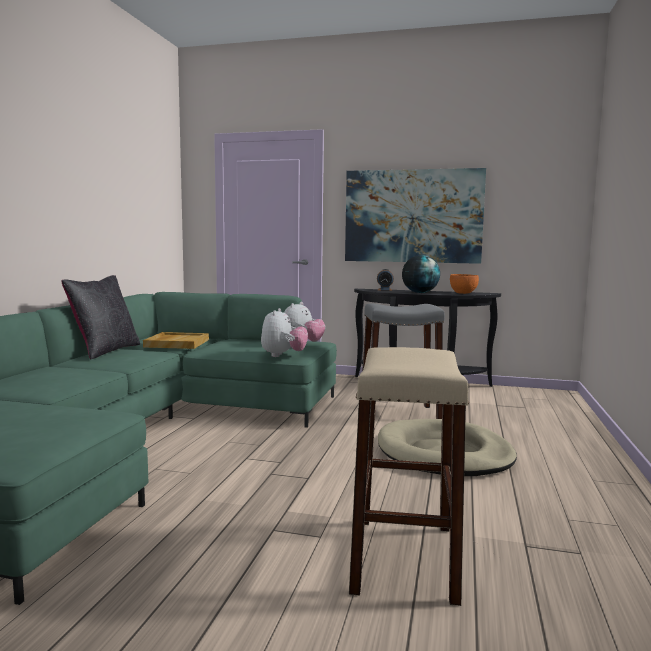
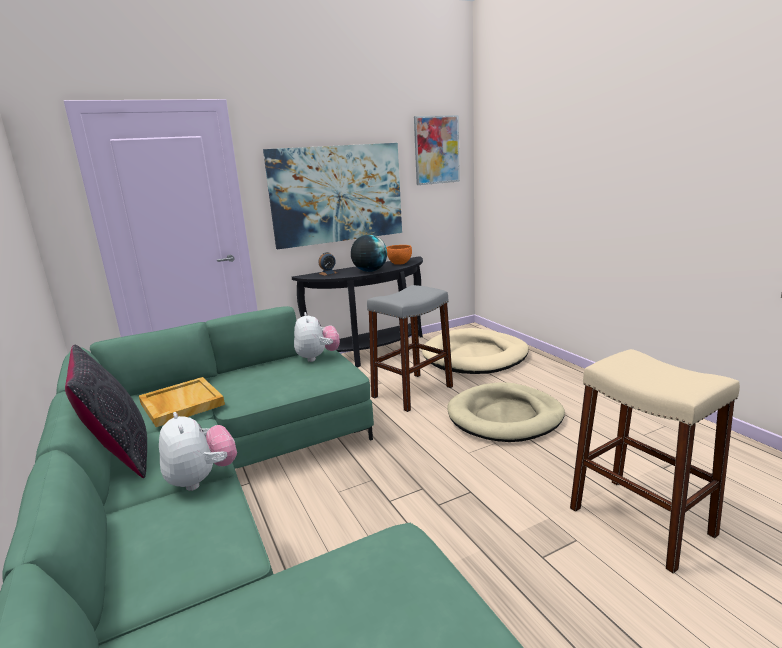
camera: 40 degrees left, 10 degrees up
(283, 355) = (334, 378): plush toy -> plush toy (202, 479)
(515, 411) = (475, 356): none -> beige dog bed
(539, 177) = (436, 150): none -> picture

